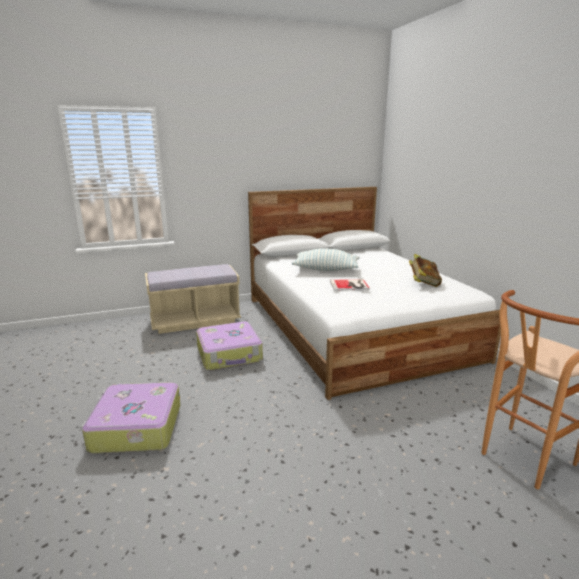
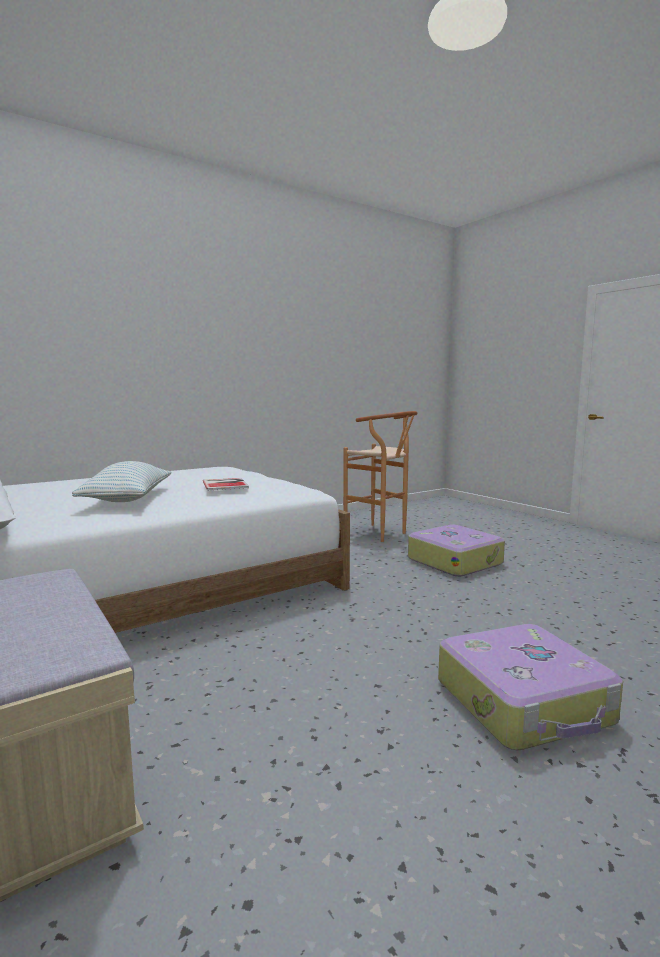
camera: 105 degrees left, 10 degrees down
(230, 354) = (251, 673): suitcase -> suitcase (455, 561)
(423, 283) = (198, 474): book -> none

